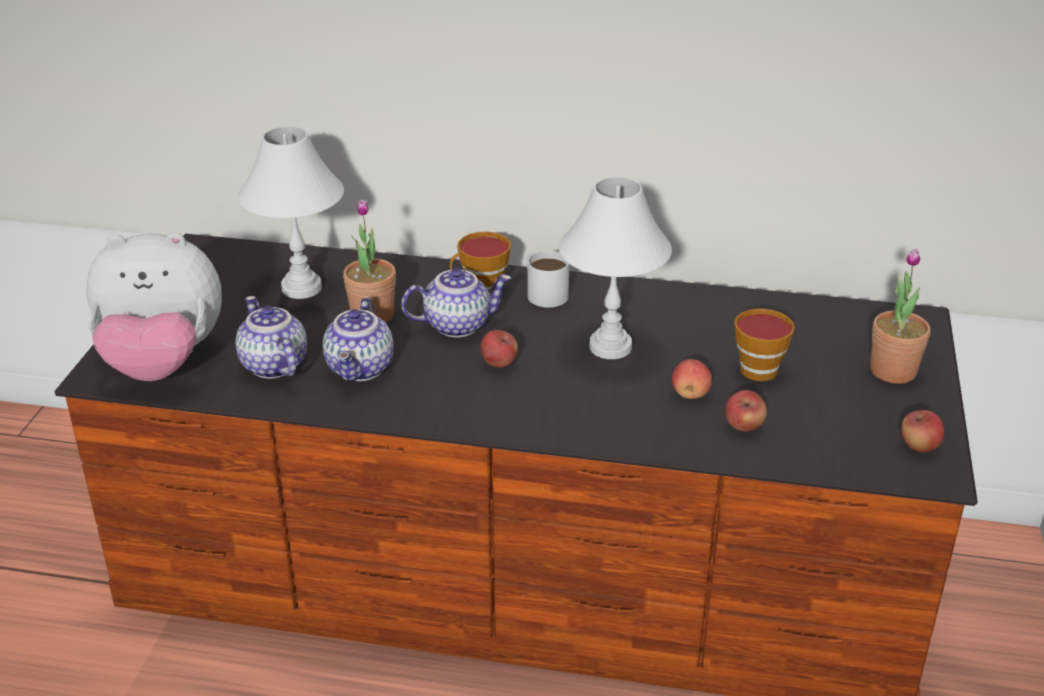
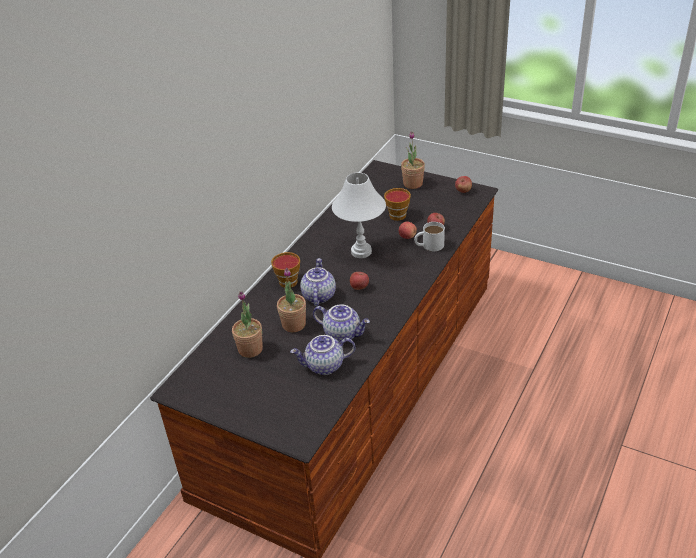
camera: 70 degrees left, 5 degrees up
(162, 364) = (302, 411): plush toy -> none
(301, 288) = (250, 349): white table lamp -> potted plant
(543, 292) = (303, 263): white mug -> white mug (429, 245)

